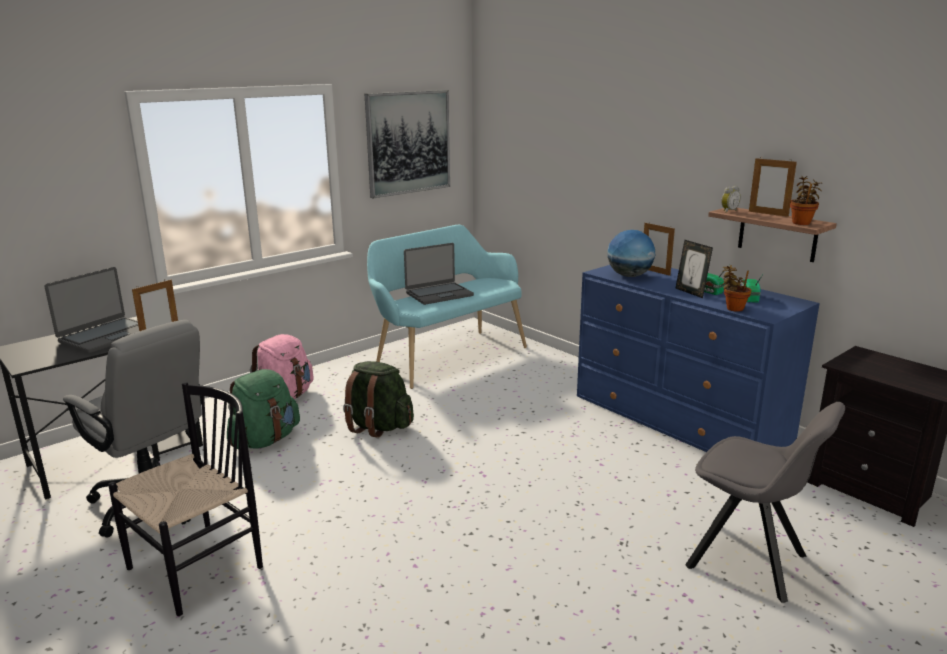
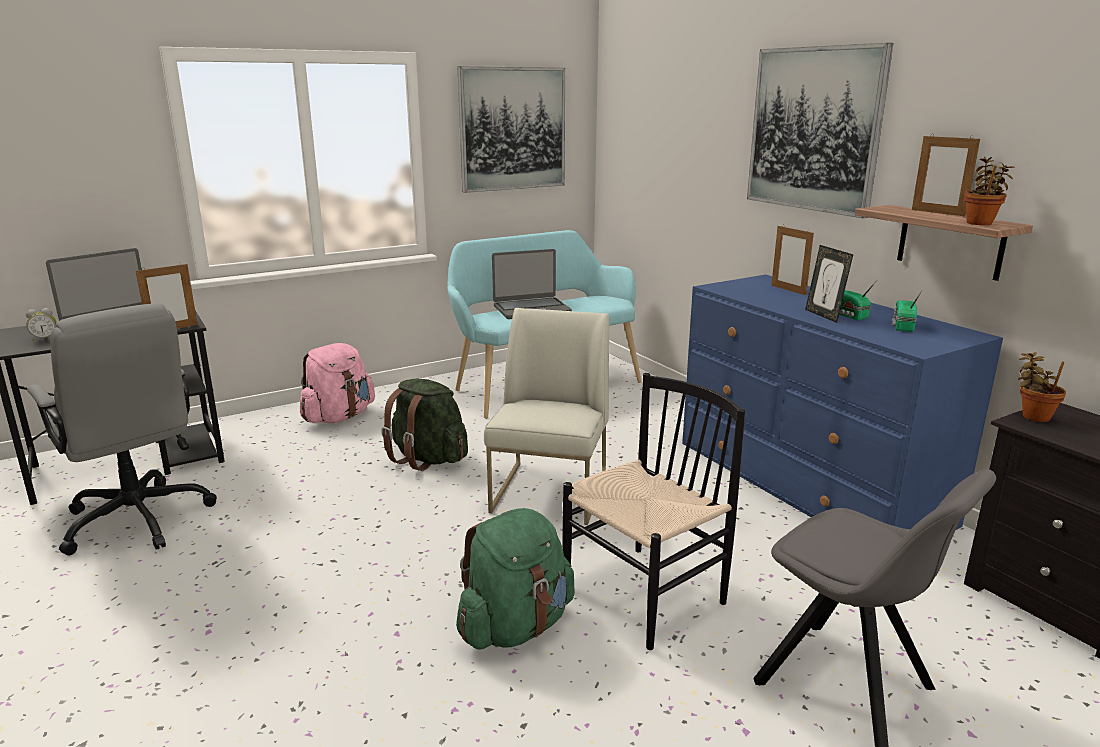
camera: 10 degrees right, 0 degrees up
(201, 565) = (150, 601): black chair -> black chair (649, 593)
(265, 440) = (294, 462): green backpack -> green backpack (516, 627)
(489, 445) = (550, 493): none -> white chair
(629, 276) = (751, 293): globe -> none
(667, 148) = (814, 129): none -> picture
(728, 211) = (882, 209): alarm clock -> alarm clock (45, 339)
(733, 308) = (873, 337): potted plant -> potted plant (1032, 416)

